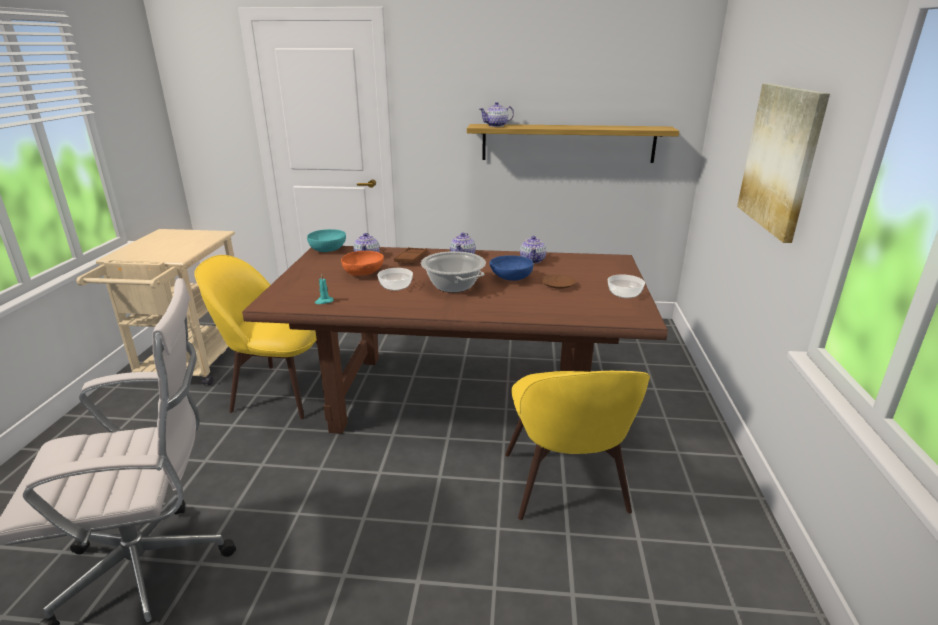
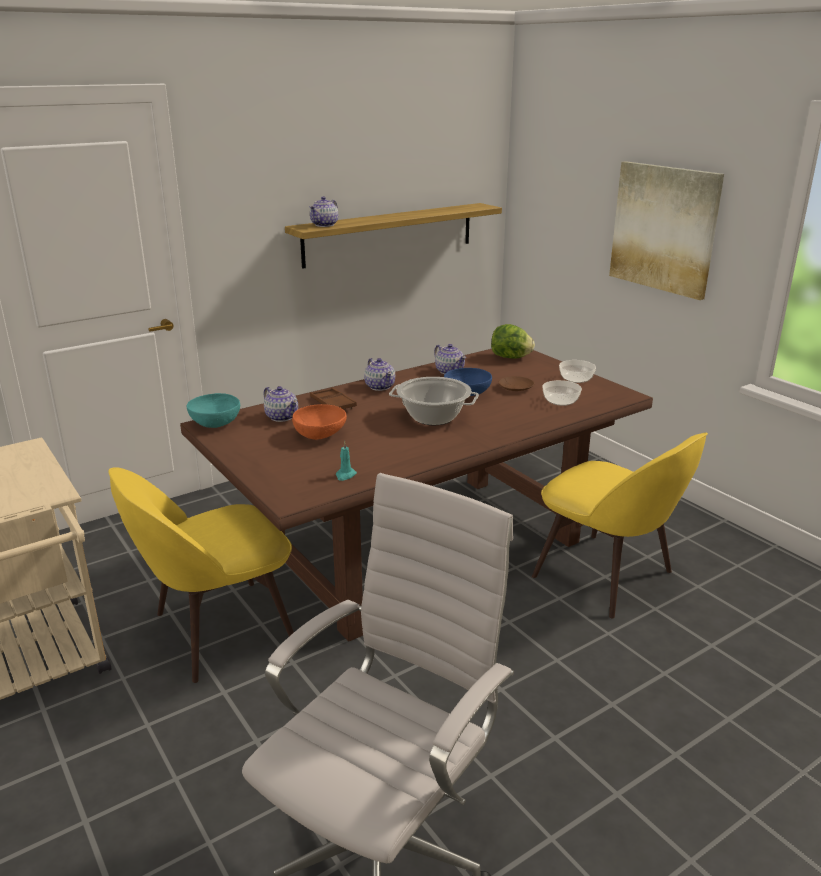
camera: 40 degrees left, 0 degrees up
(396, 286) = (382, 436): bowl -> bowl (560, 401)
(602, 264) = (510, 357): none -> lettuce

